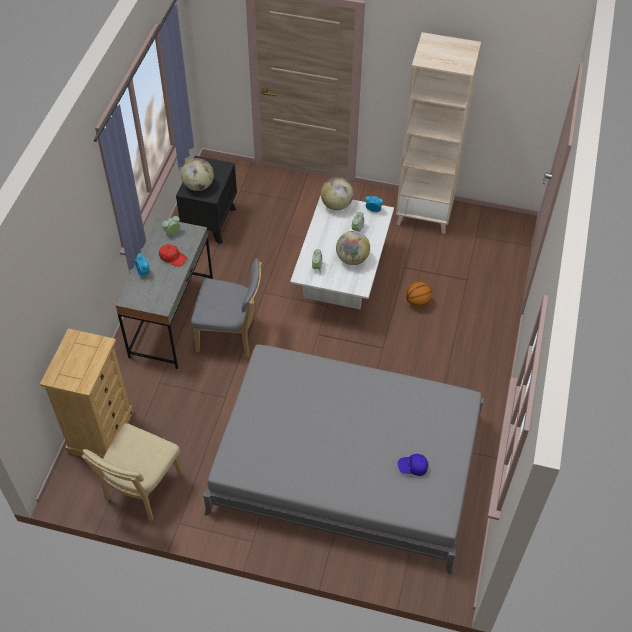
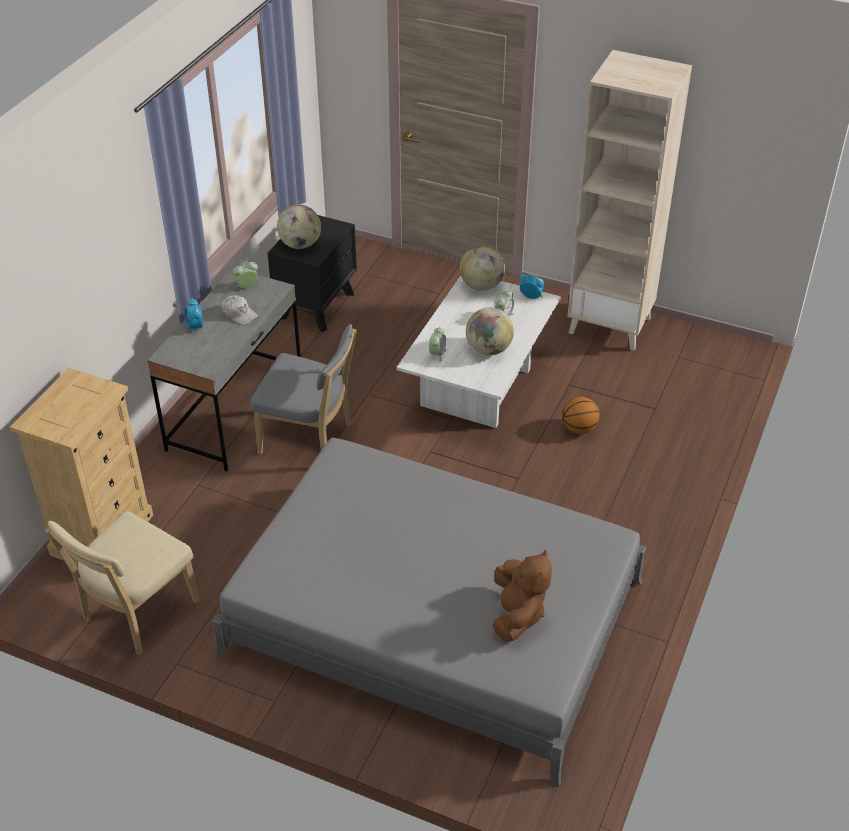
camera: 10 degrees right, 10 degrees down
(172, 257) = (239, 314): red cap -> white cap
(412, 467) = (517, 615): blue cap -> brown plush toy

